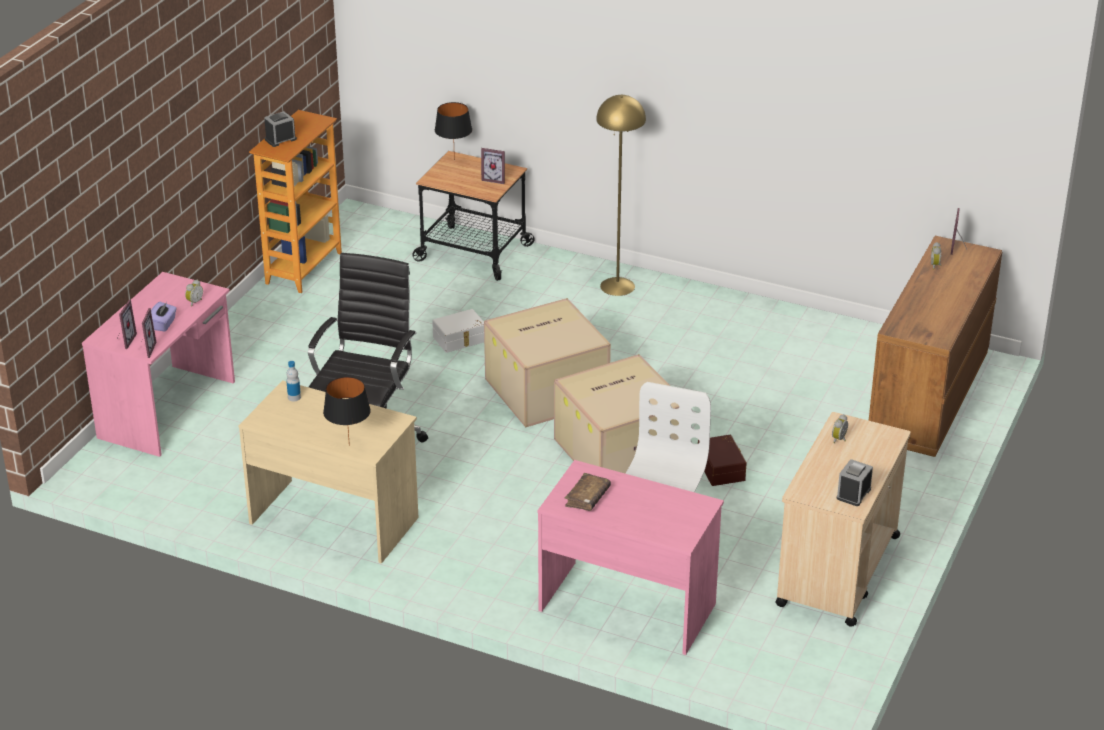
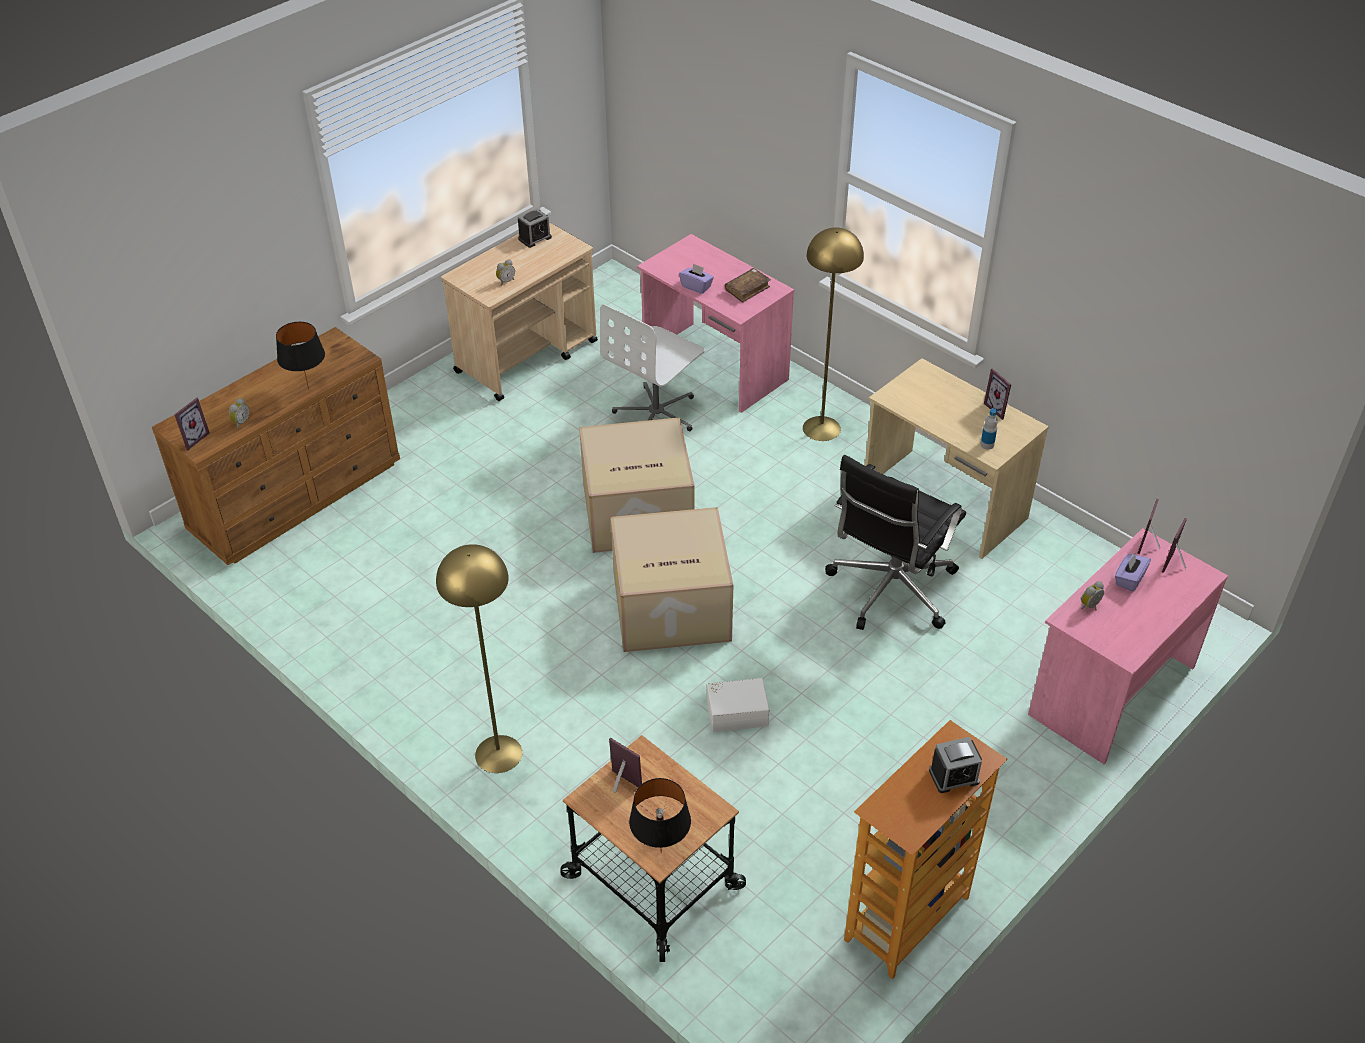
camera: 160 degrees left, 10 degrees up
(287, 430) = (999, 409): none -> picture frame
(349, 446) = (942, 380): black table lamp -> black table lamp (309, 389)
(480, 564) = (821, 428): none -> yellow floor lamp
(643, 489) = (696, 286): none -> purple tissue box
(722, 468) = (553, 469): brown storage box -> none

